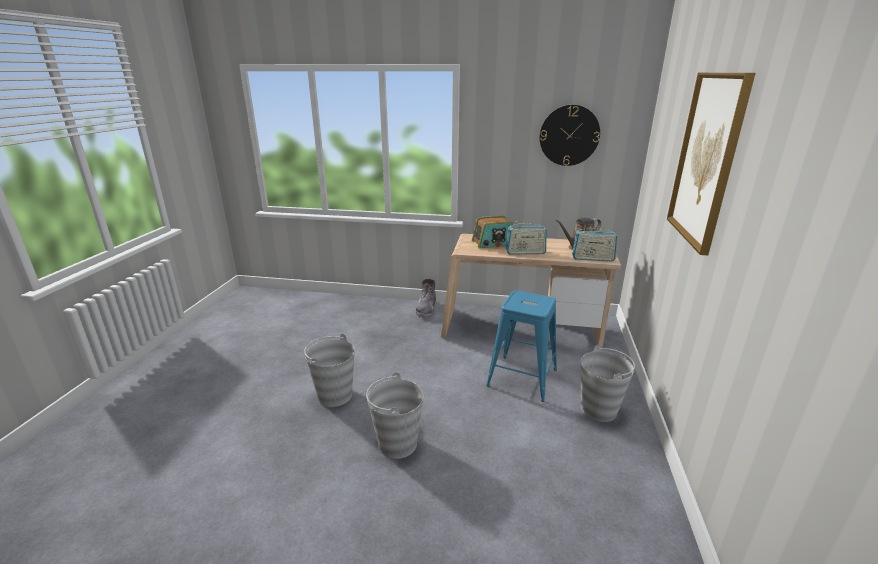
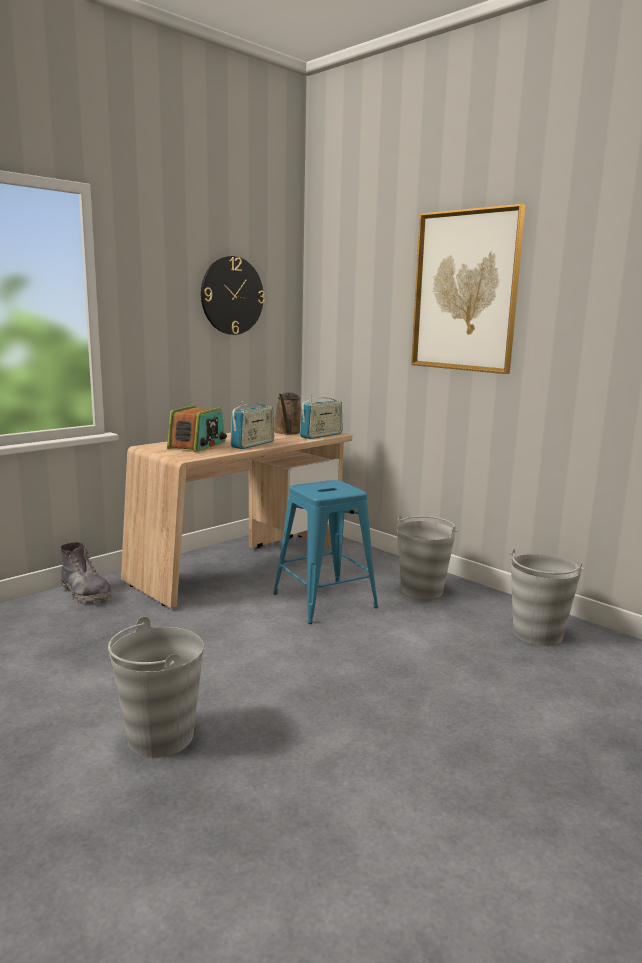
camera: 55 degrees left, 10 degrees down
(397, 444) = (336, 721): grey bucket -> grey bucket (537, 634)

